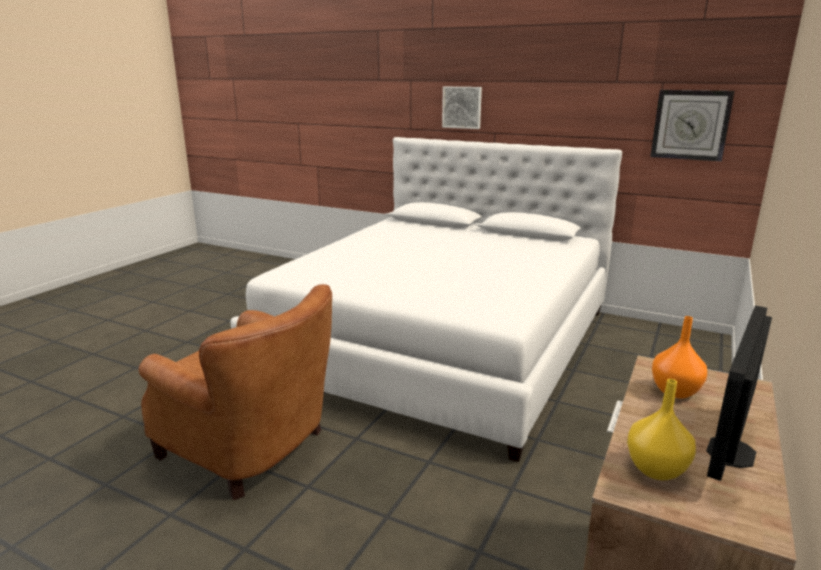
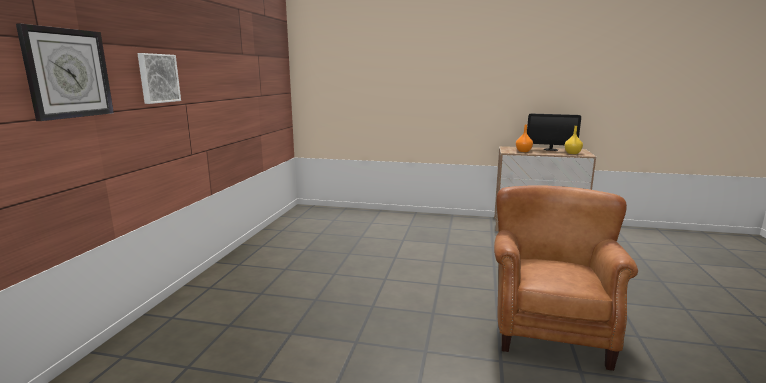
camera: 105 degrees left, 5 degrees down
(441, 342) = (332, 278): white bed -> none
(690, 125) = (271, 83): wall clock -> wall clock (68, 73)

